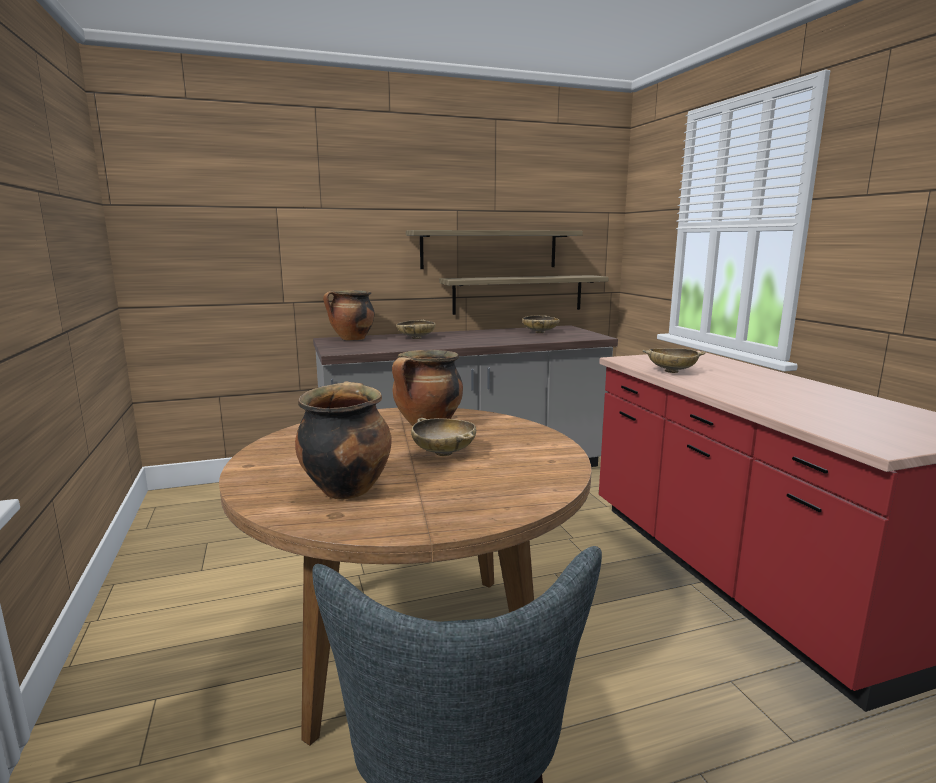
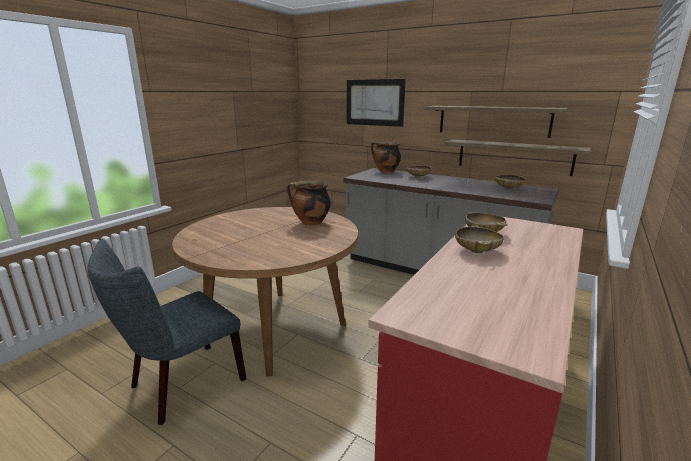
camera: 50 degrees right, 5 degrees up
(302, 226) = (374, 102): none -> picture
(346, 488) = (220, 233): cooking pot -> none
(444, 453) = (280, 235): beige bowl -> beige bowl (477, 251)

